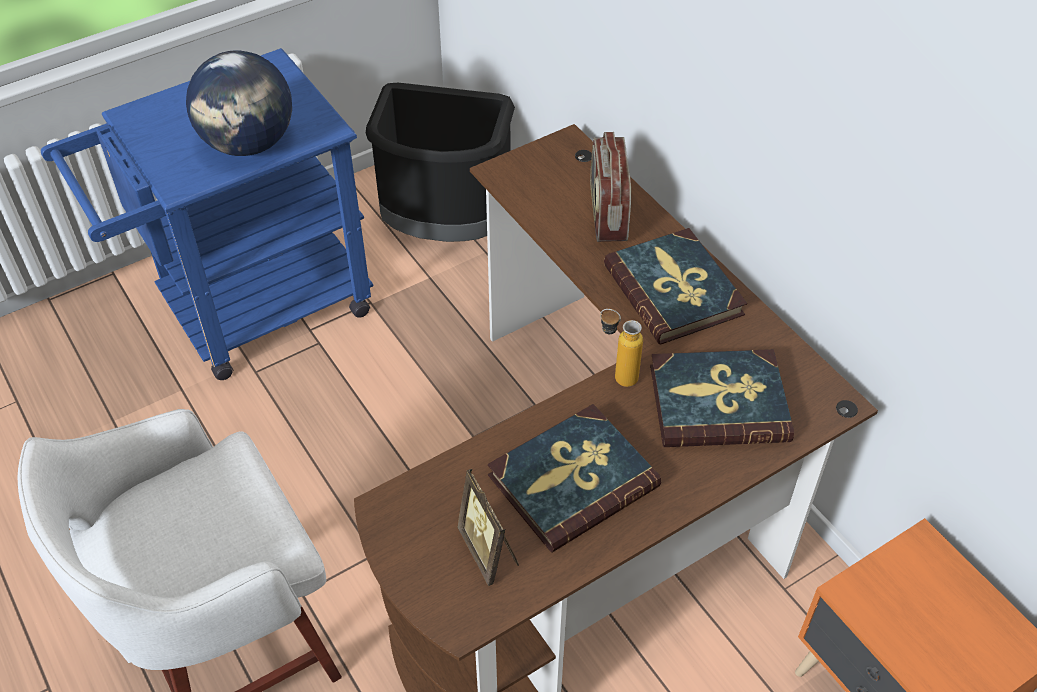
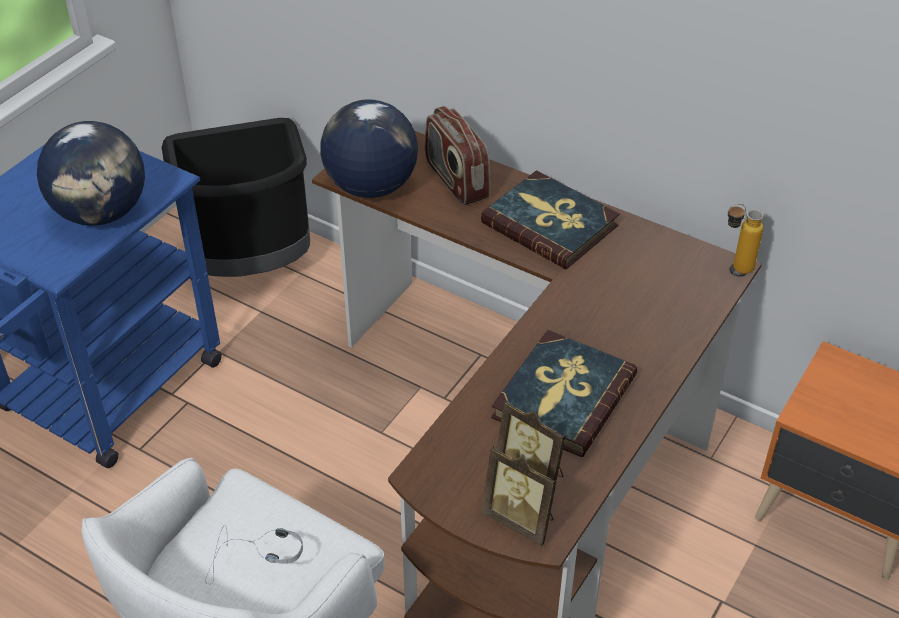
camera: 25 degrees left, 5 degrees down
(195, 543) = (259, 571): none -> headphones
(450, 594) = (520, 520): none -> picture frame
(519, 193) = (370, 187): none -> globe
(616, 376) = (547, 305): bottle -> bottle (734, 268)
(718, 402) = (640, 298): book -> none

